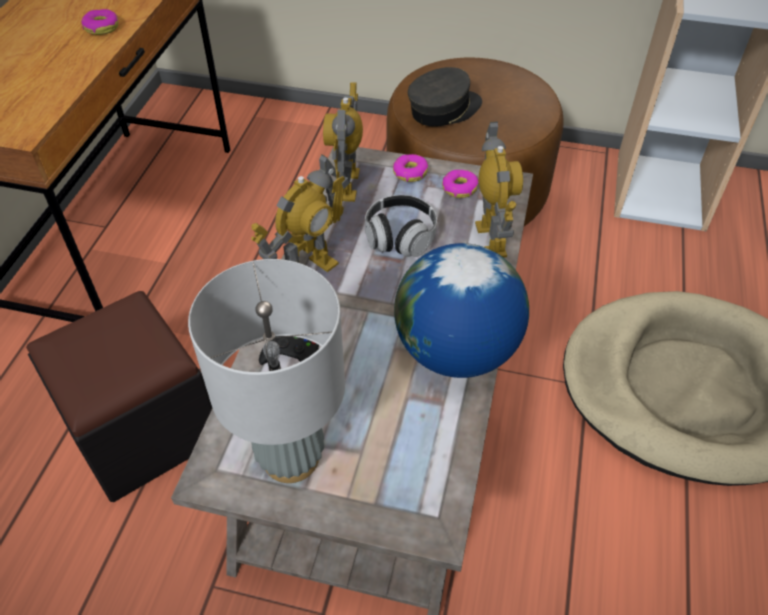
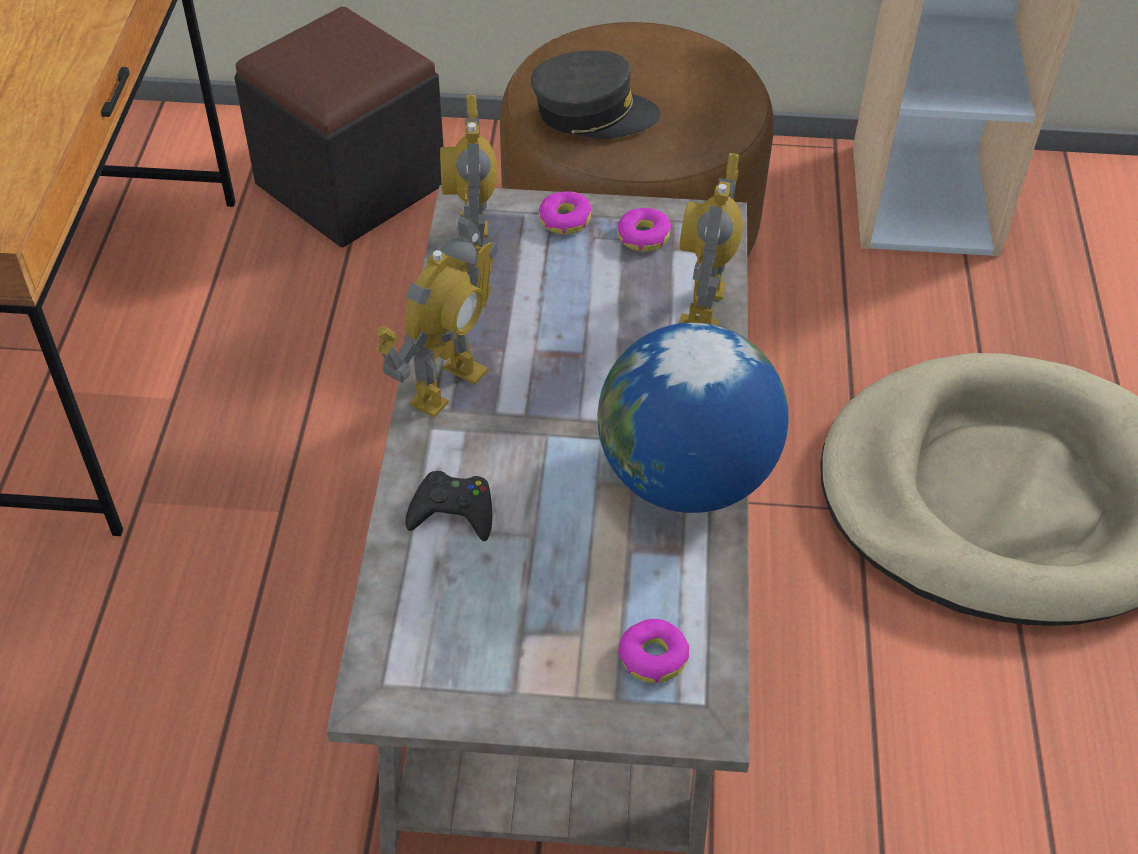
camera: 10 degrees left, 0 degrees up
(102, 27) = (60, 42): donut -> donut (652, 657)
(143, 429) = (201, 661): black ottoman -> black ottoman (351, 184)
(291, 458) = (485, 654): grey table lamp -> none
(400, 237) = (571, 320): headphones -> none
(444, 109) = (593, 113): grey cap -> grey cap turned 45 degrees clockwise
(491, 239) = (704, 308): toy robot -> toy robot turned 150 degrees counterclockwise

